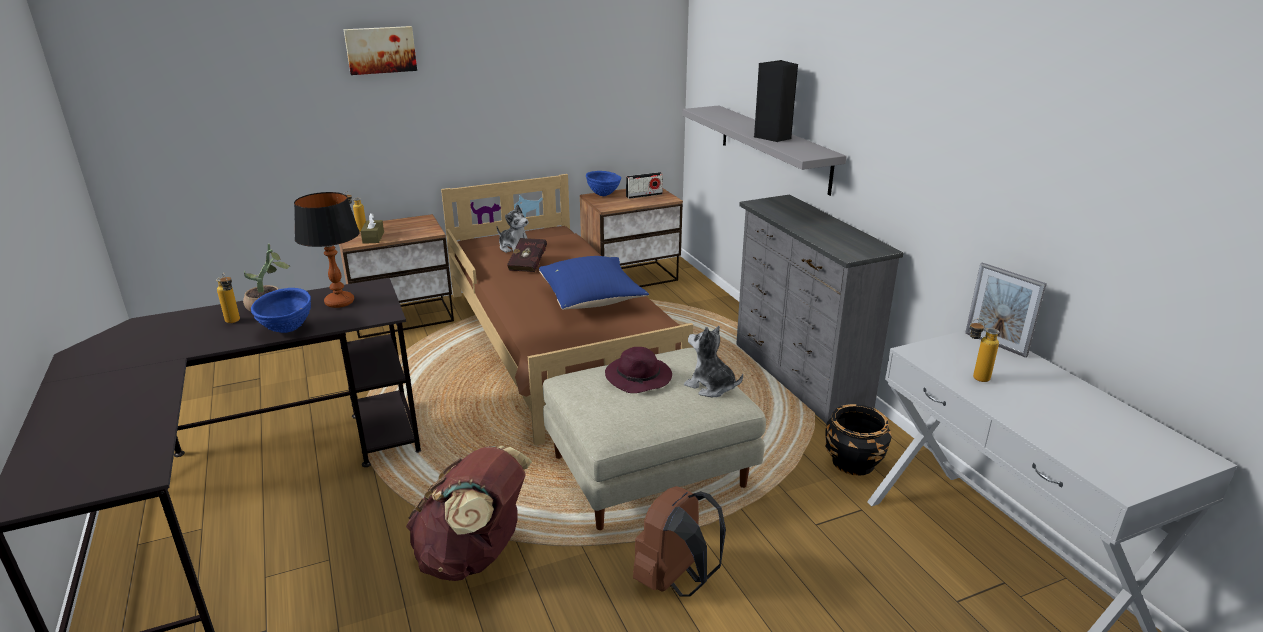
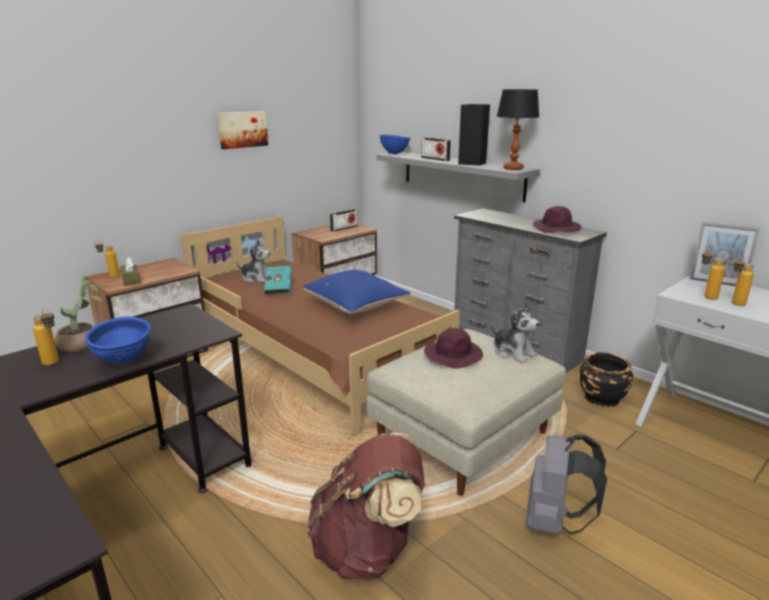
camera: 20 degrees left, 5 degrees down
(340, 302) = (160, 329): table lamp -> table lamp (513, 168)
(380, 50) = (121, 107): picture -> picture (242, 129)
(529, 264) = (279, 288): red book -> turquoise book
(603, 195) = (311, 231): blue bowl -> blue bowl (394, 154)
(675, 580) = (554, 522): brown backpack -> grey backpack
(711, 386) = (513, 352): plush toy -> plush toy turned 150 degrees counterclockwise
(740, 124) = (435, 159): none -> radio
(841, 240) = (557, 229): none -> purple hat
(949, 361) = (705, 296): none -> bottle

